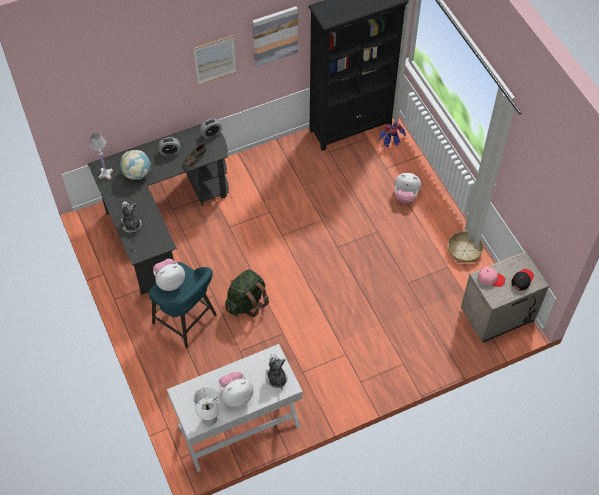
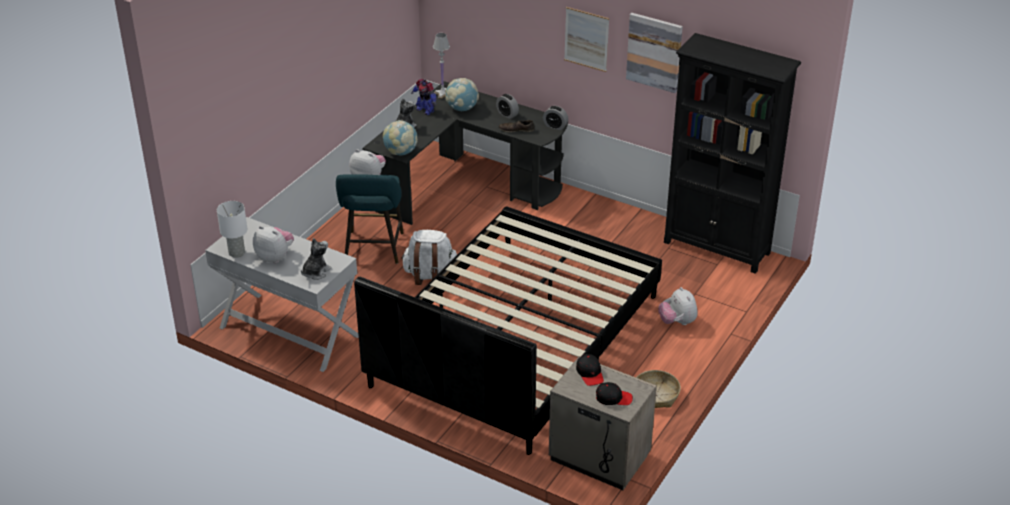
camera: 55 degrees right, 20 degrees down
(160, 243) = (401, 152): none -> globe
(246, 302) = (430, 275): green backpack -> white backpack
(355, 293) = (516, 340): none -> black bed
(391, 142) = (732, 282): toy robot -> toy robot (425, 110)
(491, 278) = (590, 373): pink cap -> black cap

